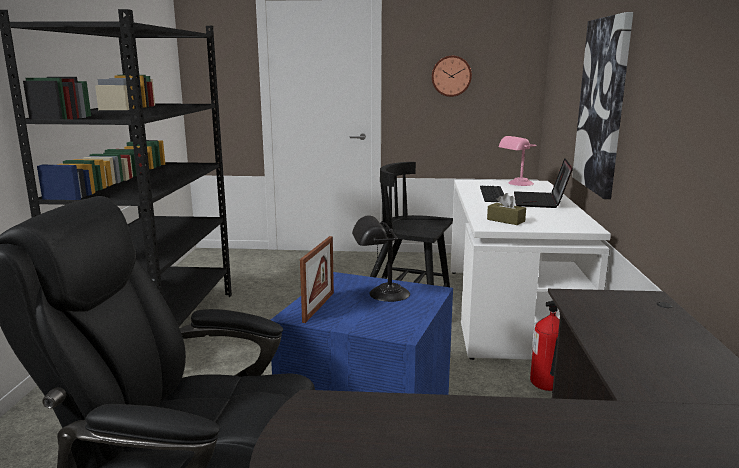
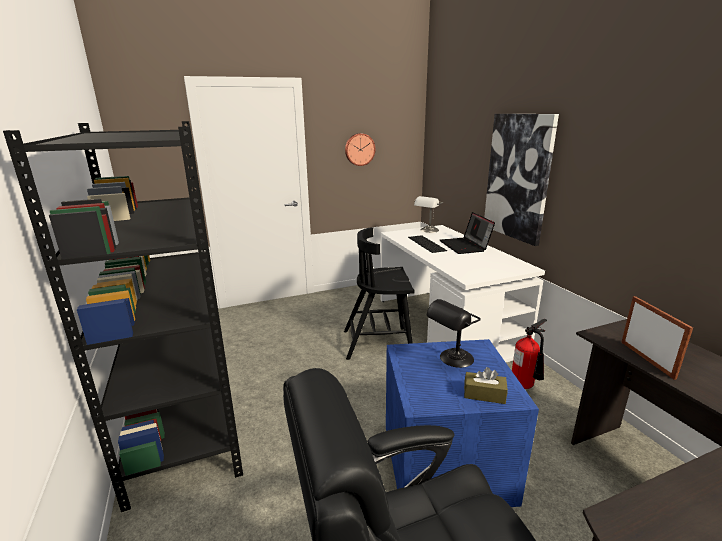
camera: 25 degrees left, 5 degrees up
(318, 307) = (425, 388): picture frame -> picture frame (647, 359)
(505, 220) = (470, 270): brown tissue box -> brown tissue box (484, 394)
(517, 184) = (428, 231): pink table lamp -> white table lamp

